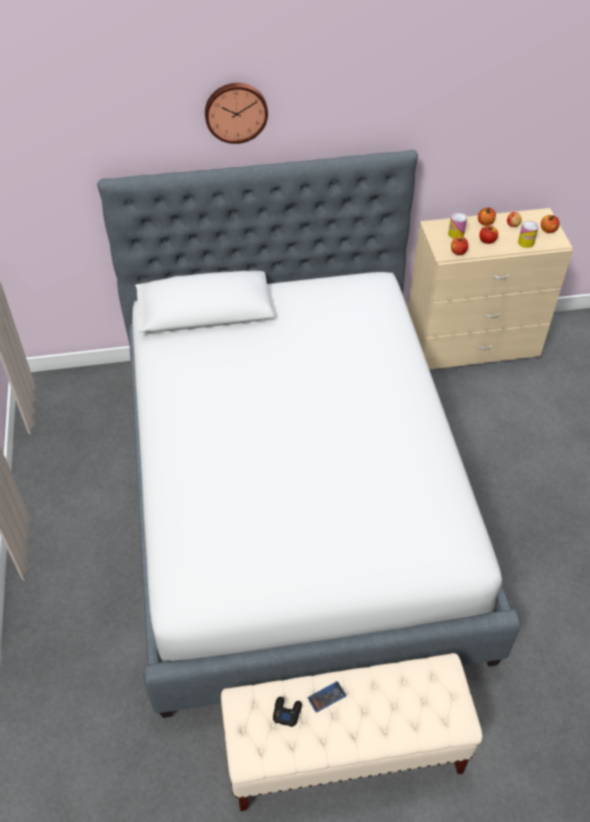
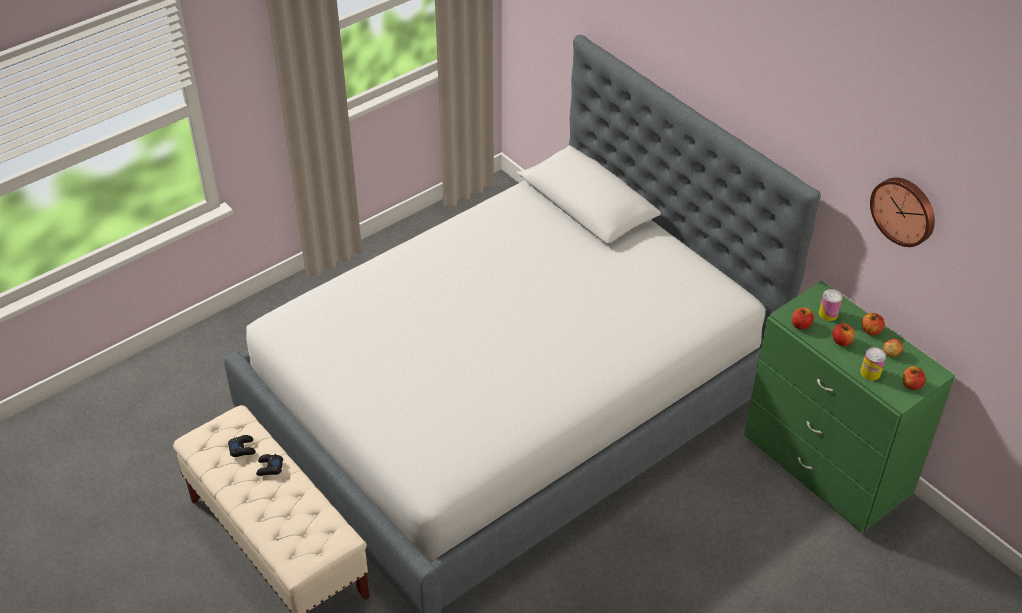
camera: 60 degrees right, 5 degrees down
(236, 111) = (691, 46): wall clock -> wall clock (904, 210)
(326, 697) = (269, 468): phone -> black game controller
(472, 346) = (826, 469): beige dresser -> green dresser

